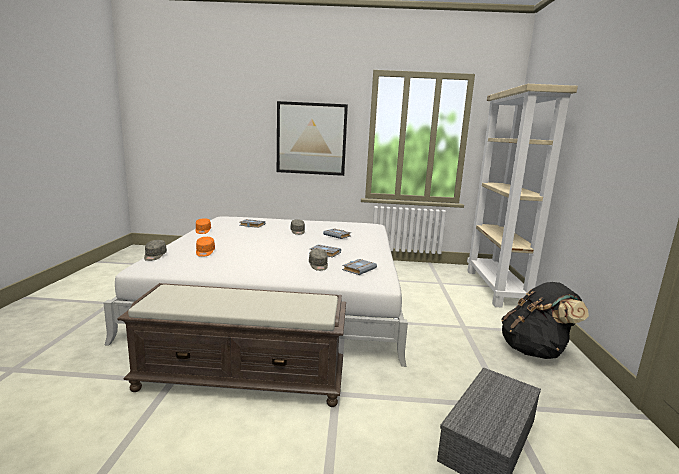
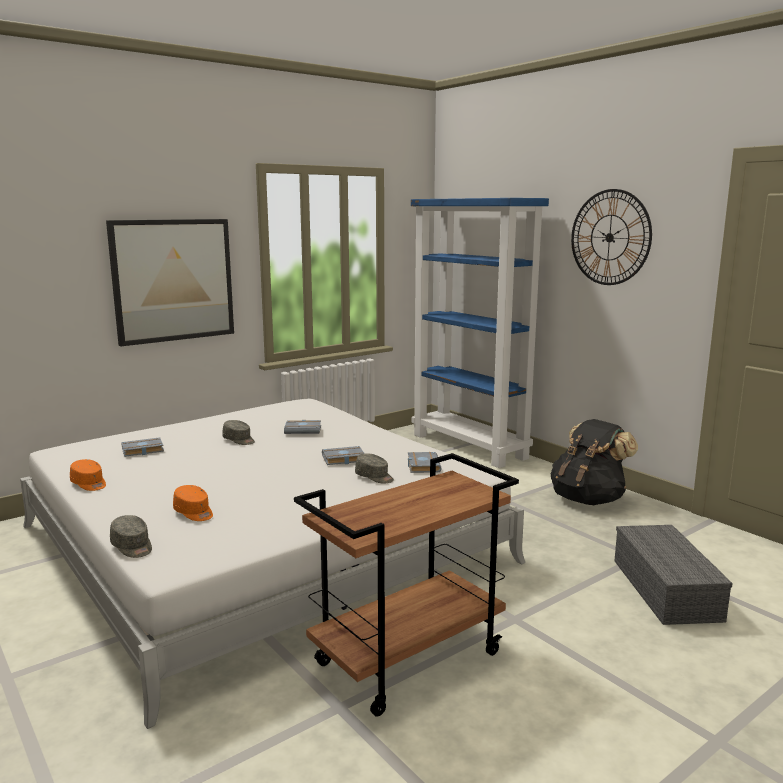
camera: 40 degrees left, 0 degrees up
(243, 378) = (409, 657): brown bench -> brown cart
(496, 288) = (470, 446): beige bookcase -> blue bookcase
(614, 117) = (609, 237): none -> wall clock

